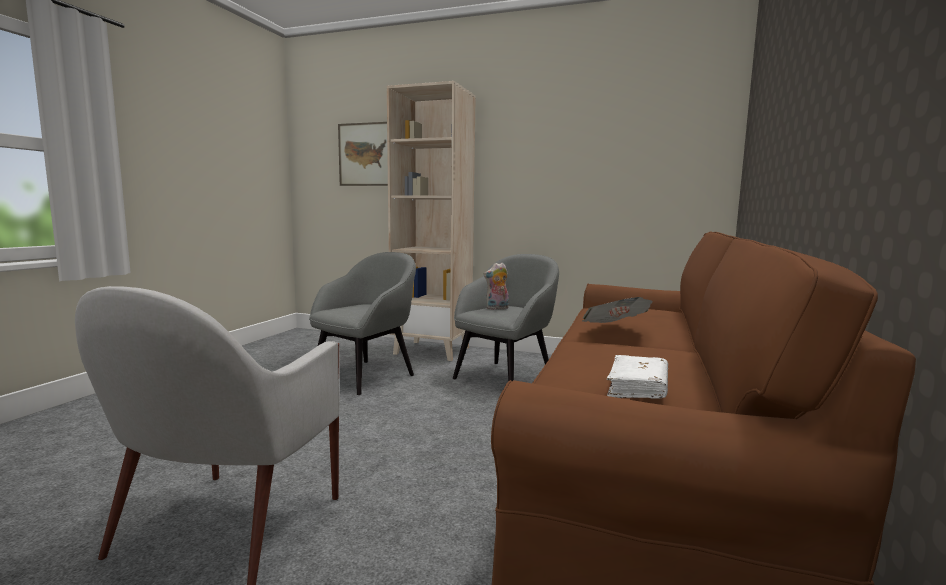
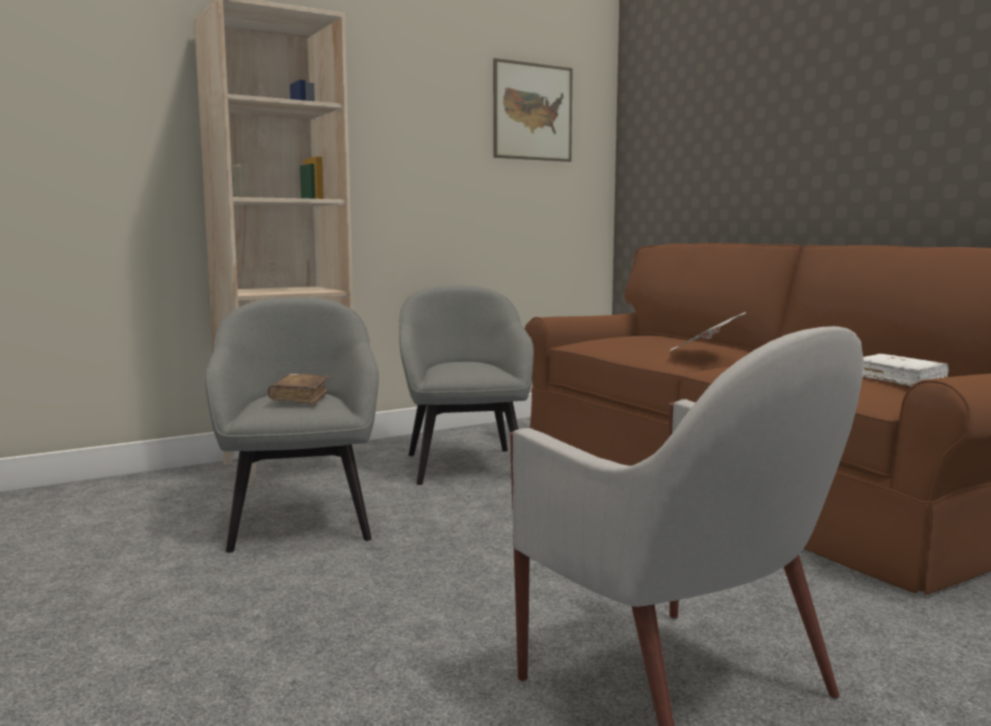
camera: 50 degrees left, 0 degrees up
(358, 307) = (300, 398): none -> brown book
(366, 154) = (83, 111): picture -> picture (533, 112)
(497, 308) = (458, 366): plush toy -> none

